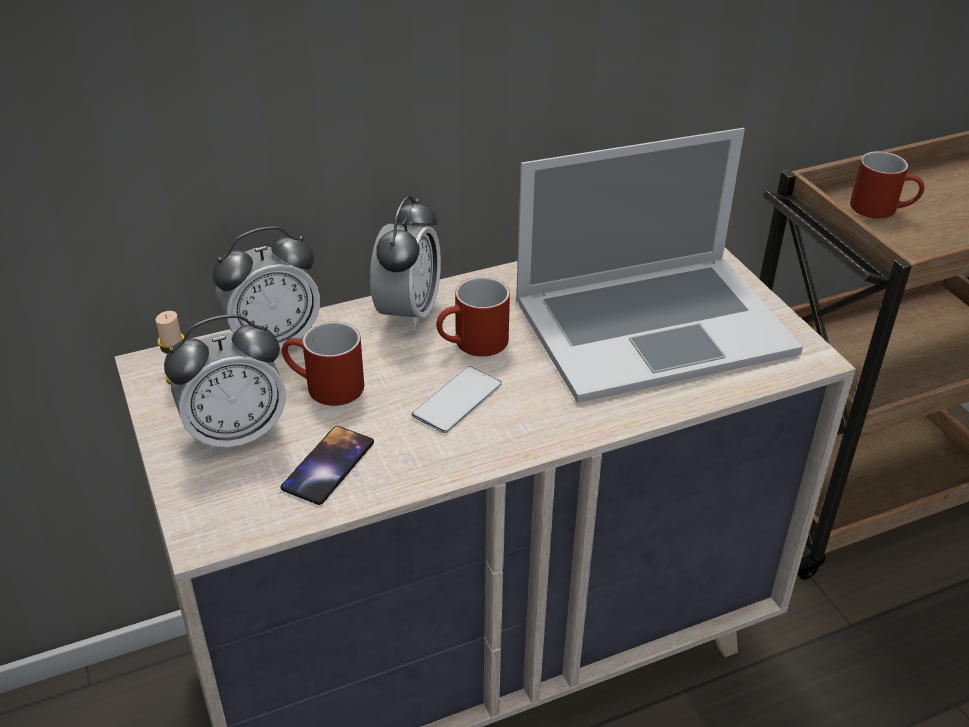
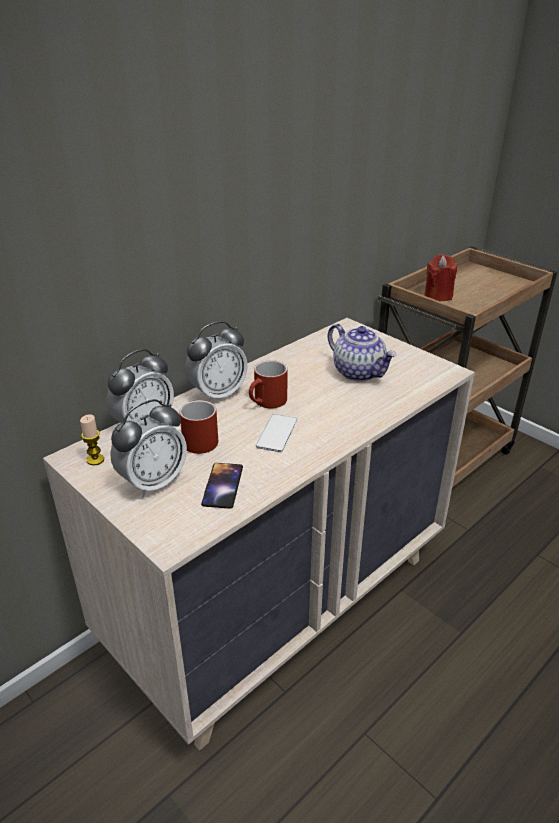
camera: 20 degrees left, 5 degrees down
(408, 312) = (218, 394): alarm clock -> alarm clock turned 60 degrees clockwise
(652, 325) = (359, 372): laptop -> teapot
(882, 208) = (438, 295): red mug -> red candle

